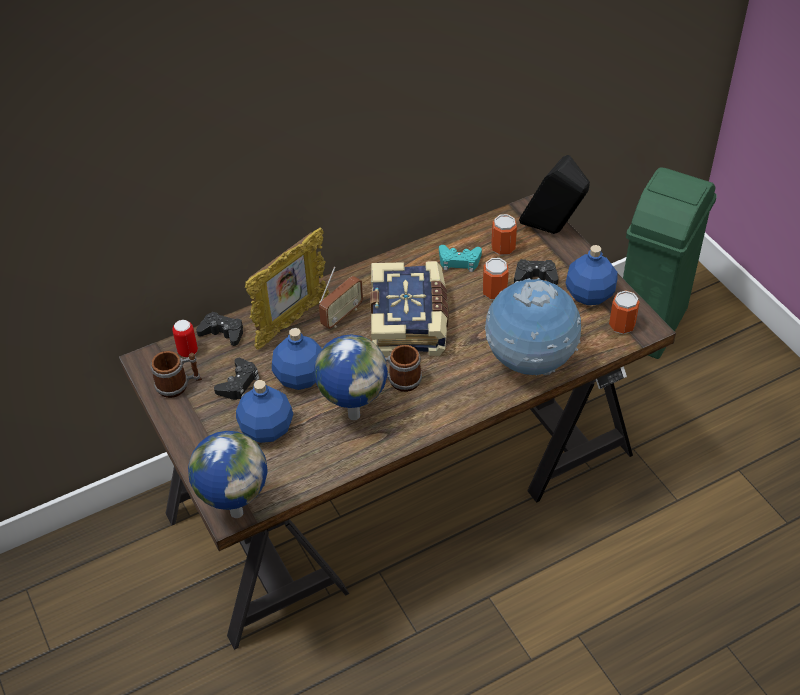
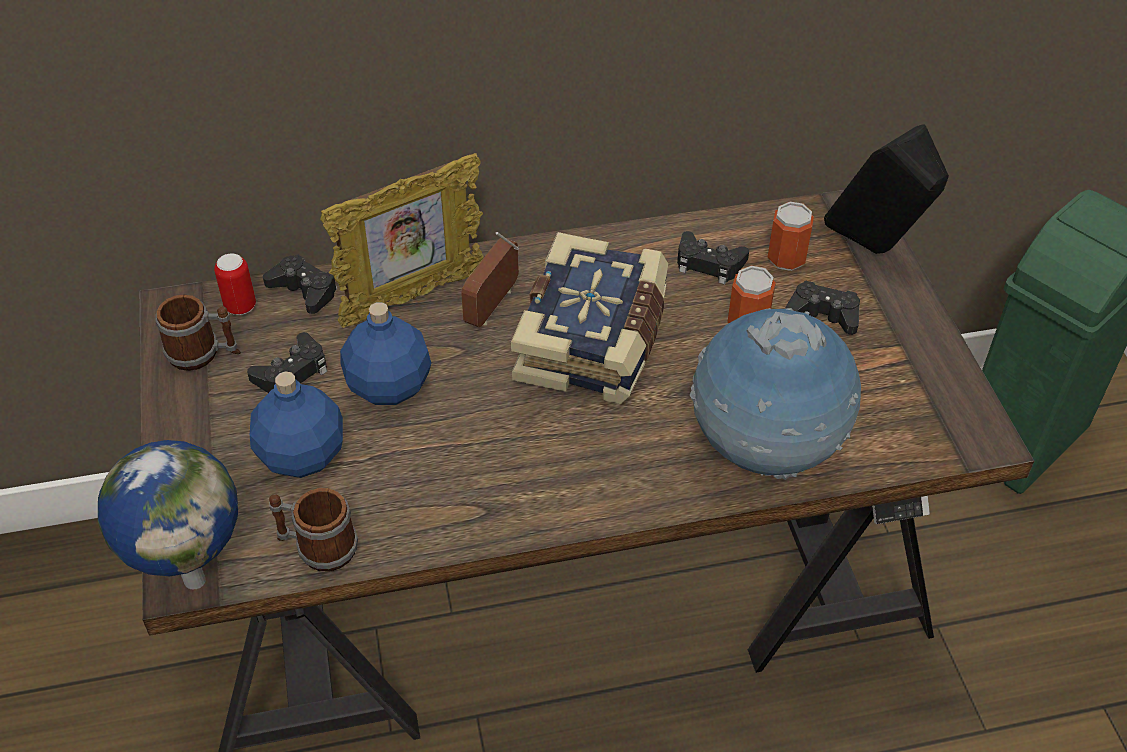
camera: 15 degrees right, 0 degrees up
(341, 316) = (493, 306): radio -> radio turned 150 degrees clockwise
(353, 414) = (445, 466): globe -> none
(398, 381) = (539, 429): mug -> mug (317, 547)
(459, 261) = (709, 264): turquoise game controller -> black game controller
(589, 294) = (904, 362): blue bottle -> none
(621, 325) = (942, 427): can -> none

